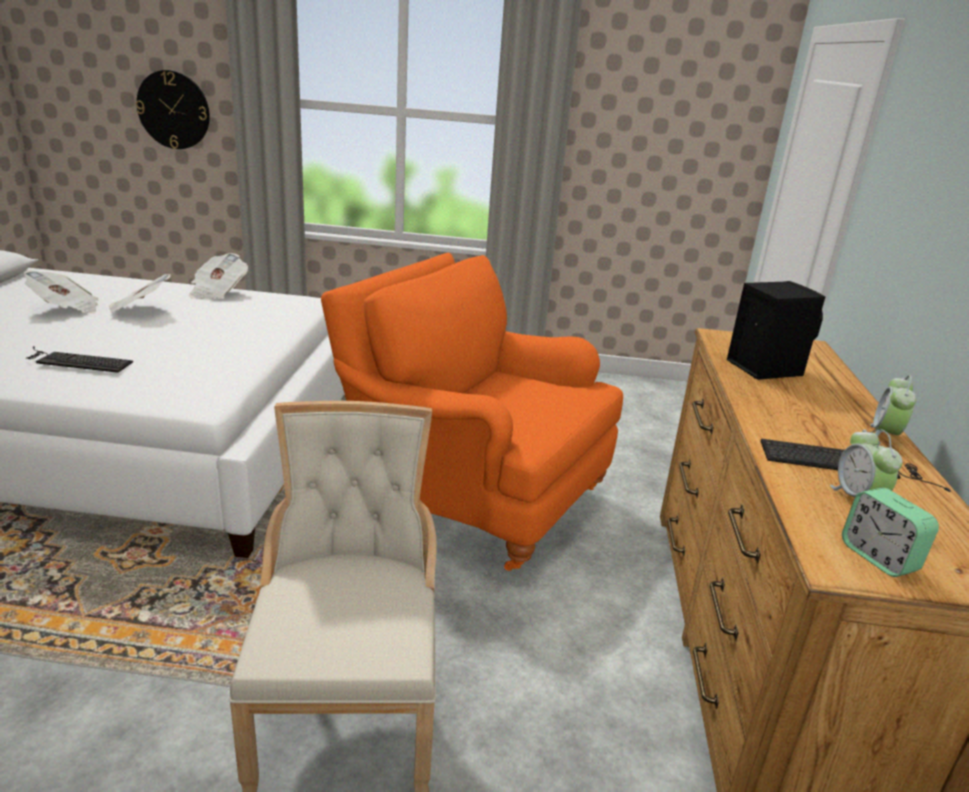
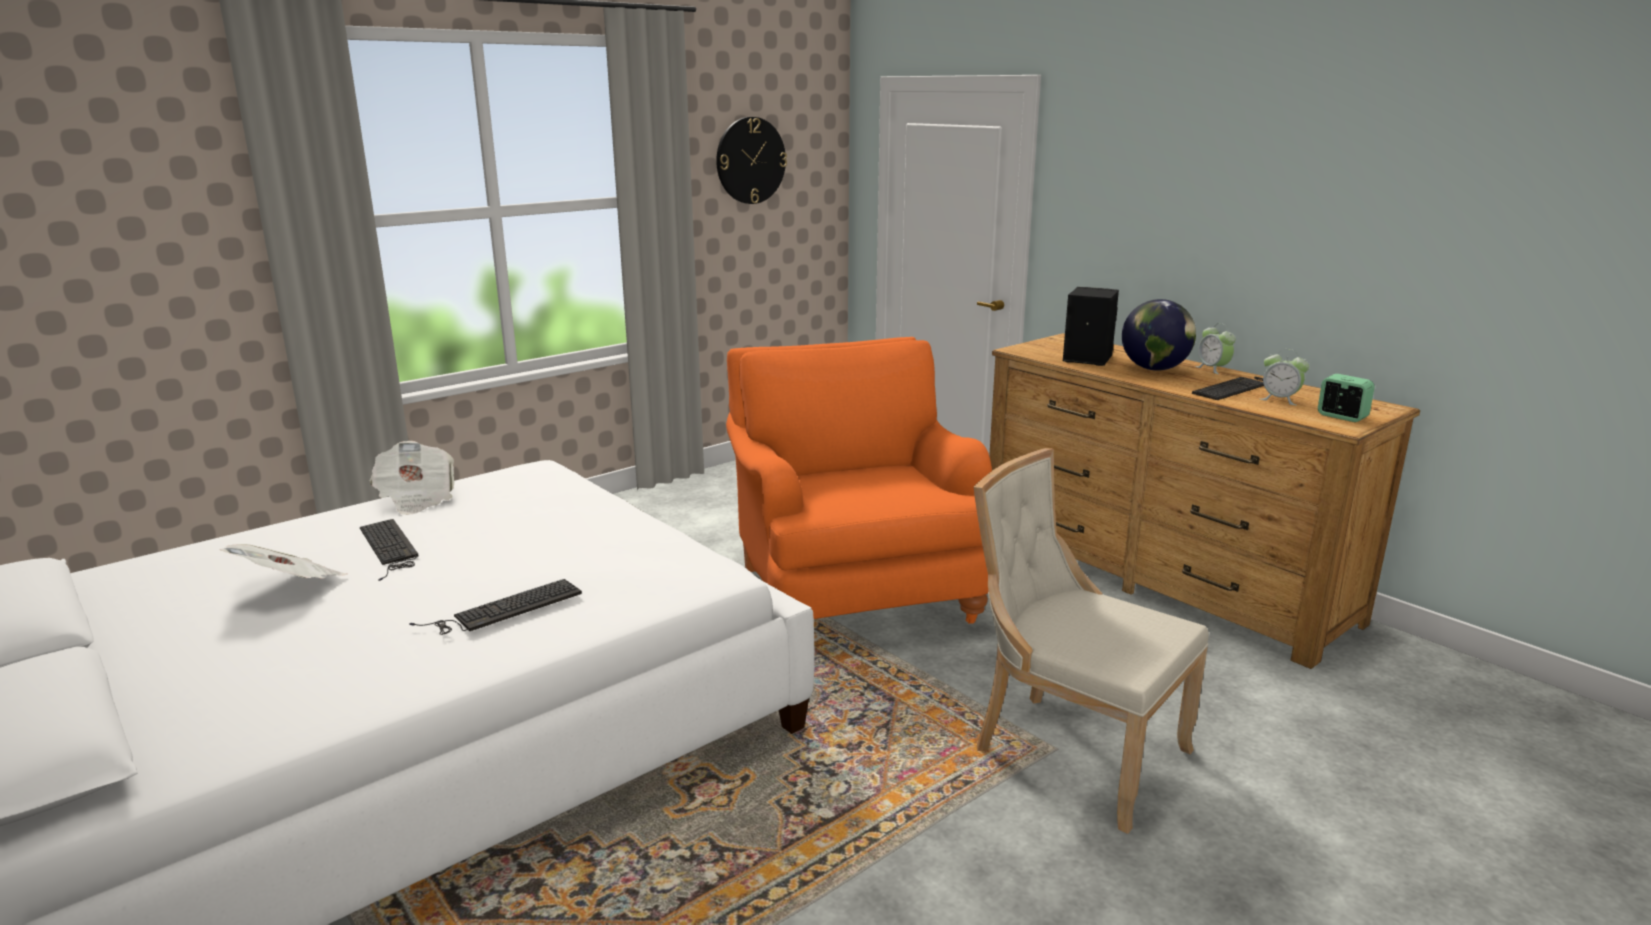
camera: 45 degrees left, 5 degrees down
(139, 309) = (389, 547): newspaper -> keyboard
(173, 110) = (137, 267): wall clock -> wall clock (750, 160)
(471, 495) = (853, 589): orange armchair -> orange armchair turned 90 degrees clockwise
(808, 405) = (1155, 369): none -> globe
(878, 557) = (1341, 417): alarm clock -> alarm clock turned 150 degrees counterclockwise

